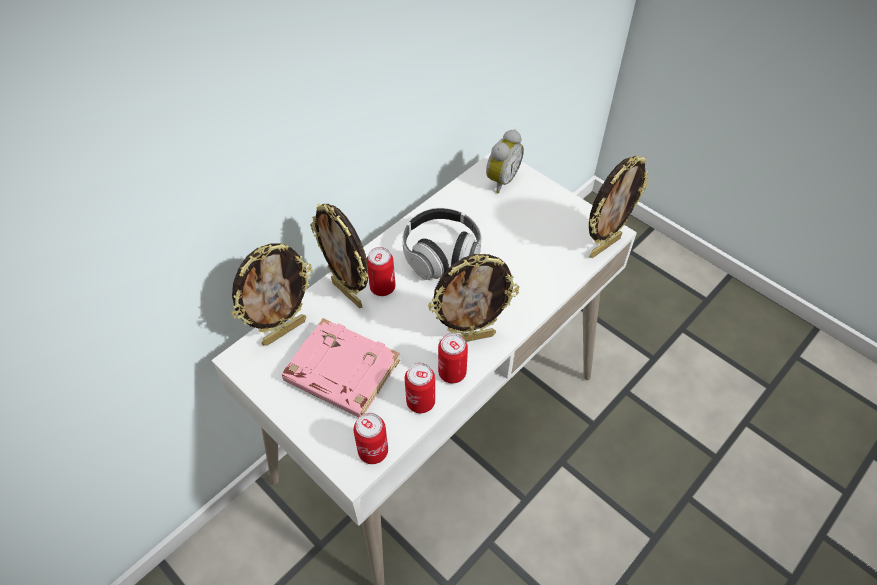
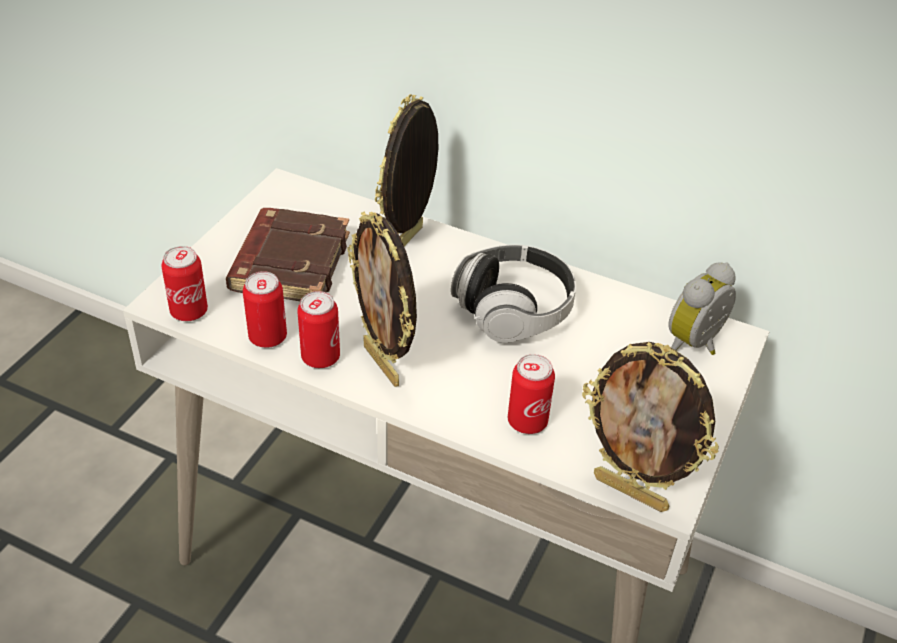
camera: 70 degrees right, 10 degrees down
(284, 331) = (332, 206): picture frame -> none
(340, 373) = (289, 262): pink book -> brown book
(382, 287) = (431, 268): can -> can (527, 421)
(500, 180) = (697, 345): alarm clock -> alarm clock turned 120 degrees clockwise

